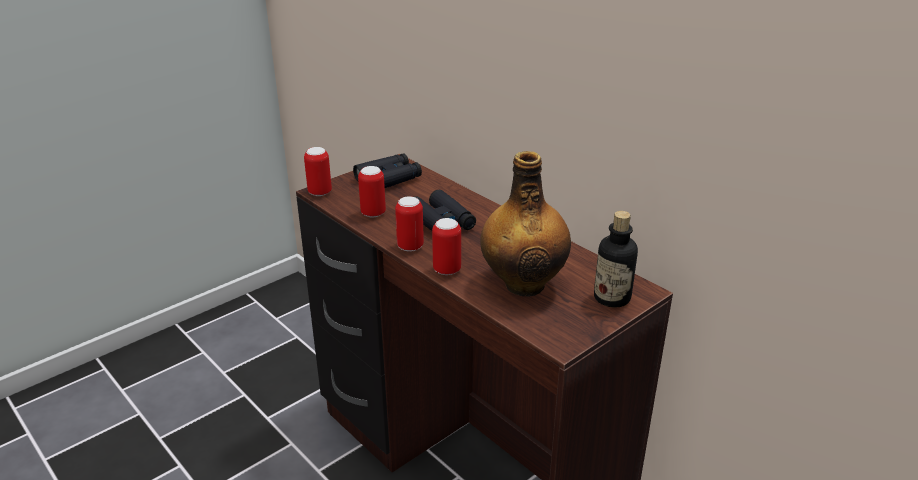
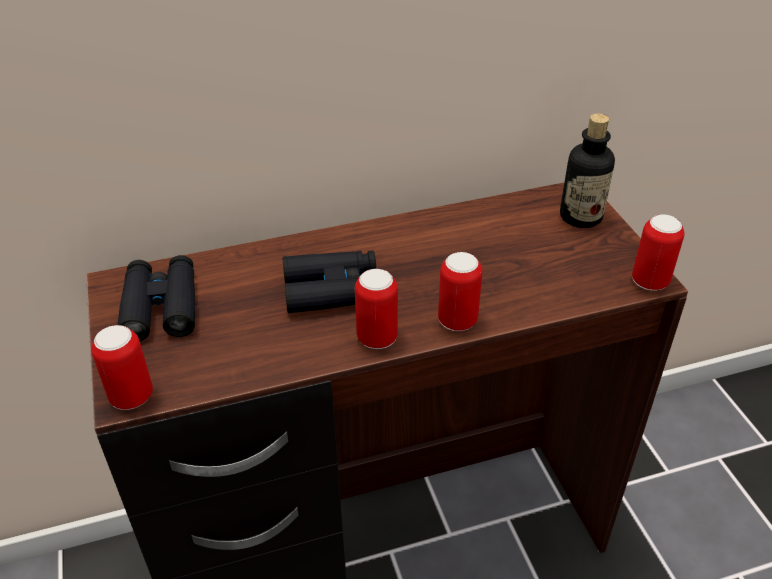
camera: 65 degrees left, 10 degrees up
(373, 213) = (254, 351): can -> can (649, 281)
(524, 283) = (522, 267): bottle -> none

